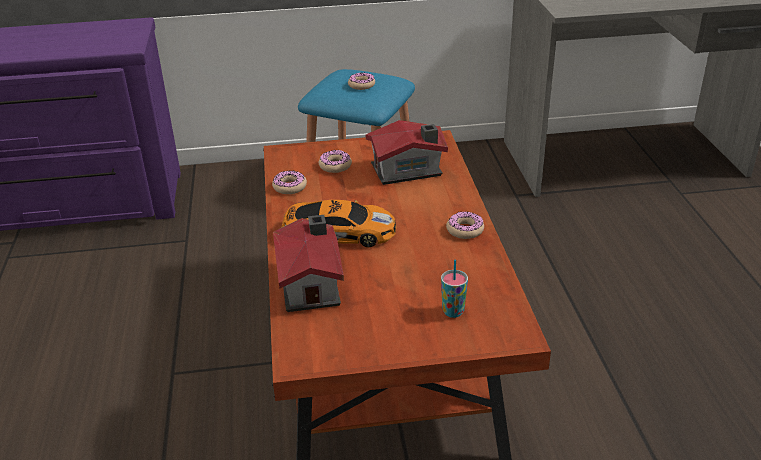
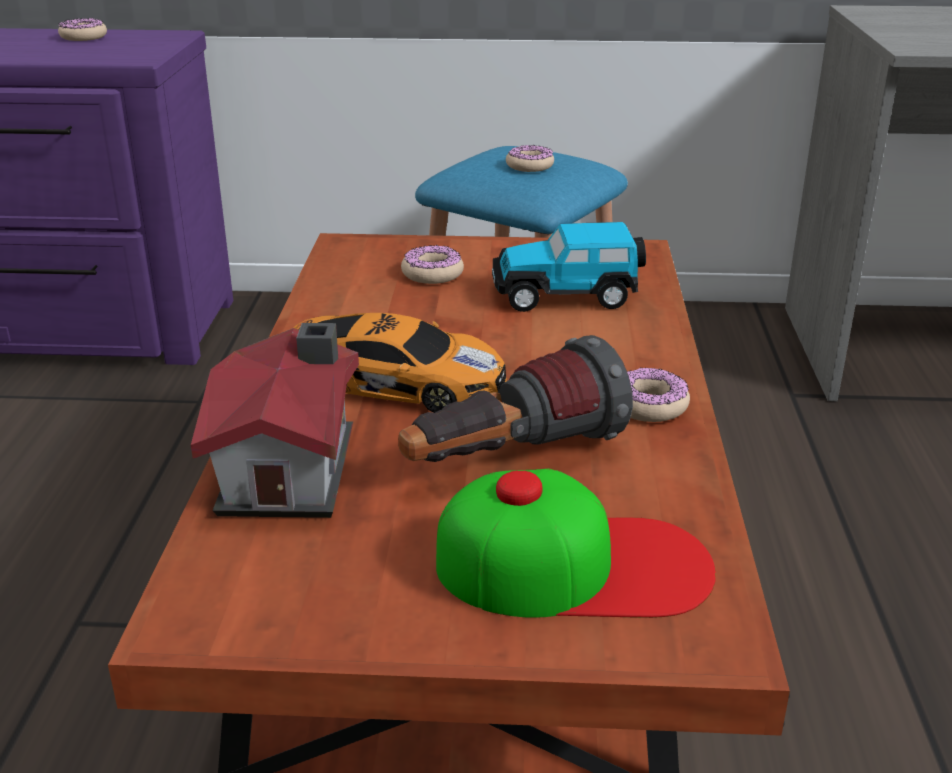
camera: 10 degrees right, 5 degrees down
(290, 187) = (334, 297): donut -> donut (83, 37)
(408, 171) = (567, 294): toy house -> toy car
(410, 266) = (510, 460): none -> flashlight
(453, 312) = (574, 565): cup -> cap

